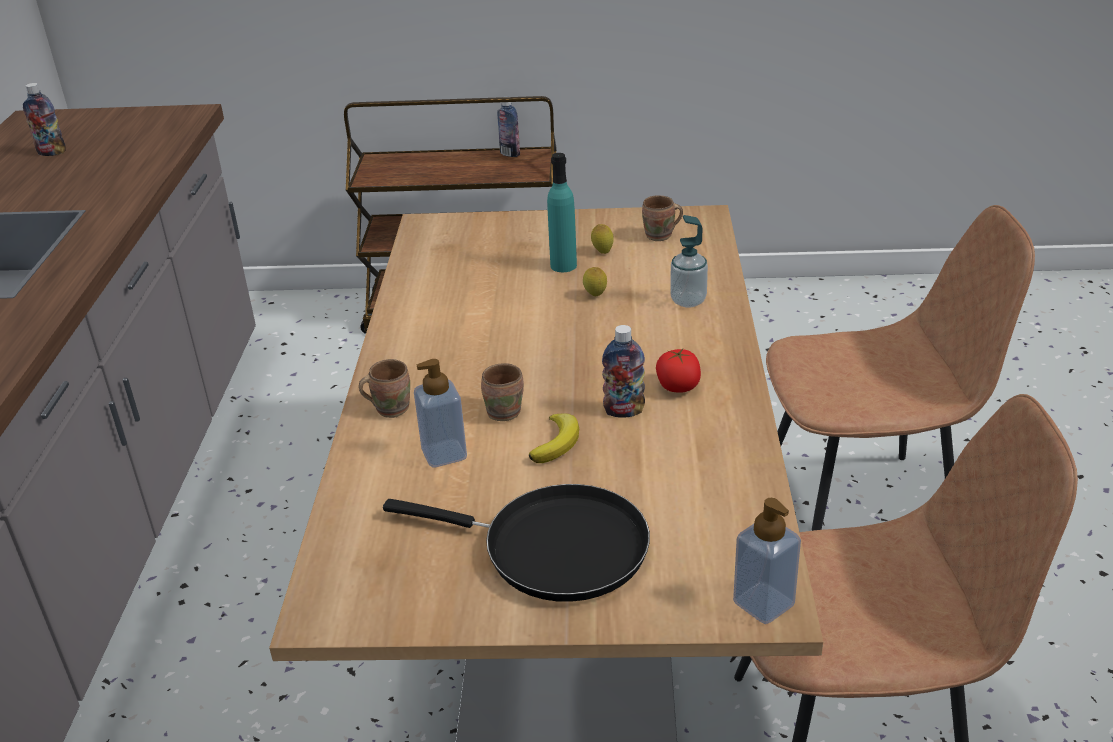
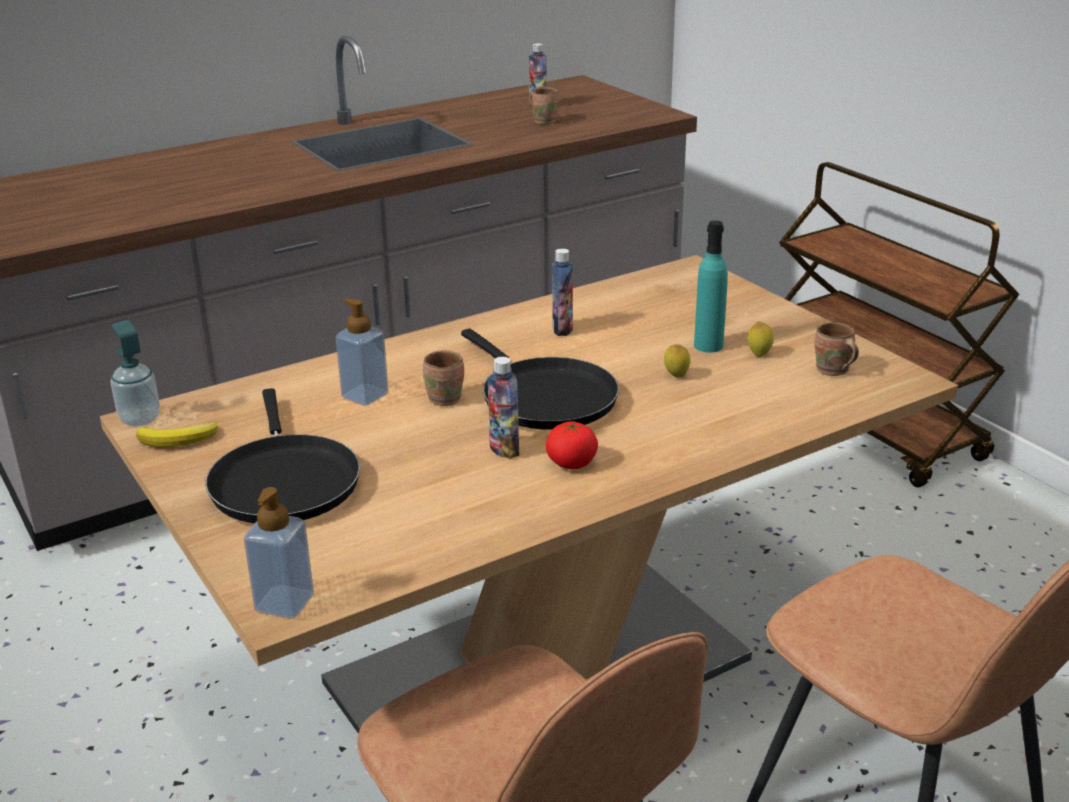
camera: 55 degrees right, 5 degrees down
(390, 408) = (404, 354): brown mug -> brown mug (544, 121)
(510, 154) = (962, 278): bottle -> bottle (562, 329)
(557, 442) = (427, 435): banana -> banana (179, 440)
(558, 364) = (543, 397): none -> black frying pan
(688, 301) = (729, 422): soap dispenser -> soap dispenser (140, 419)

